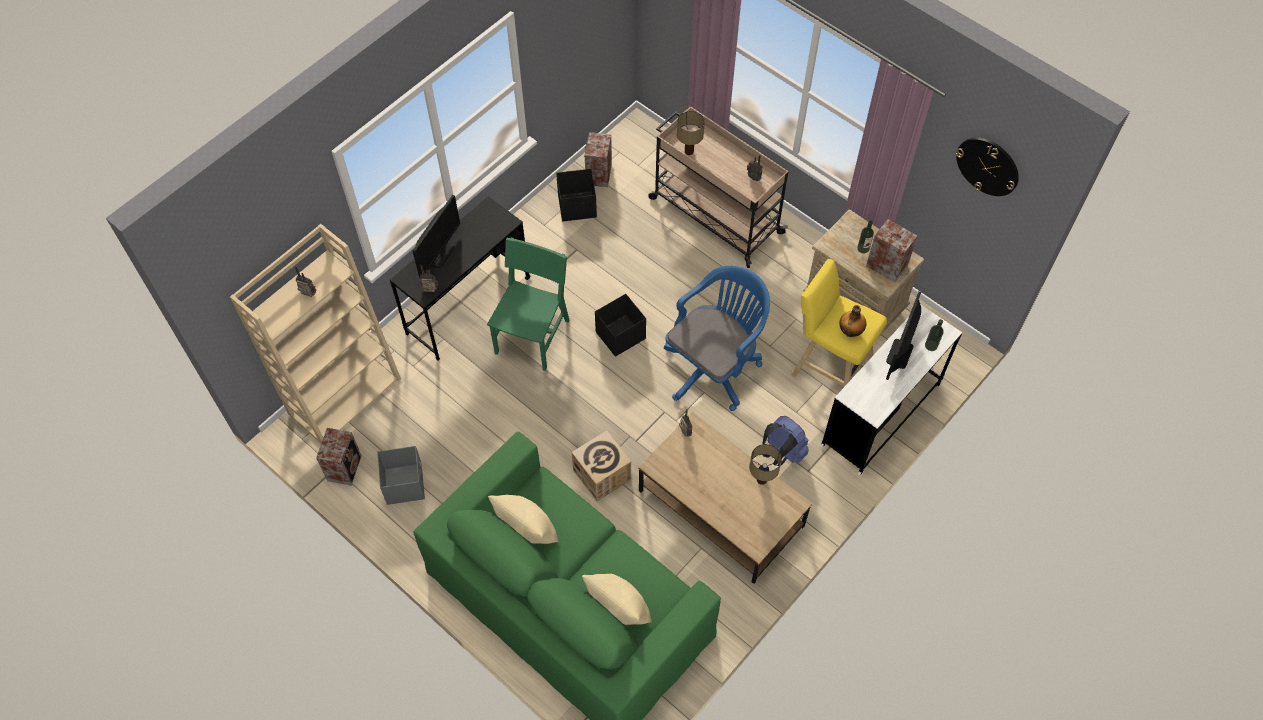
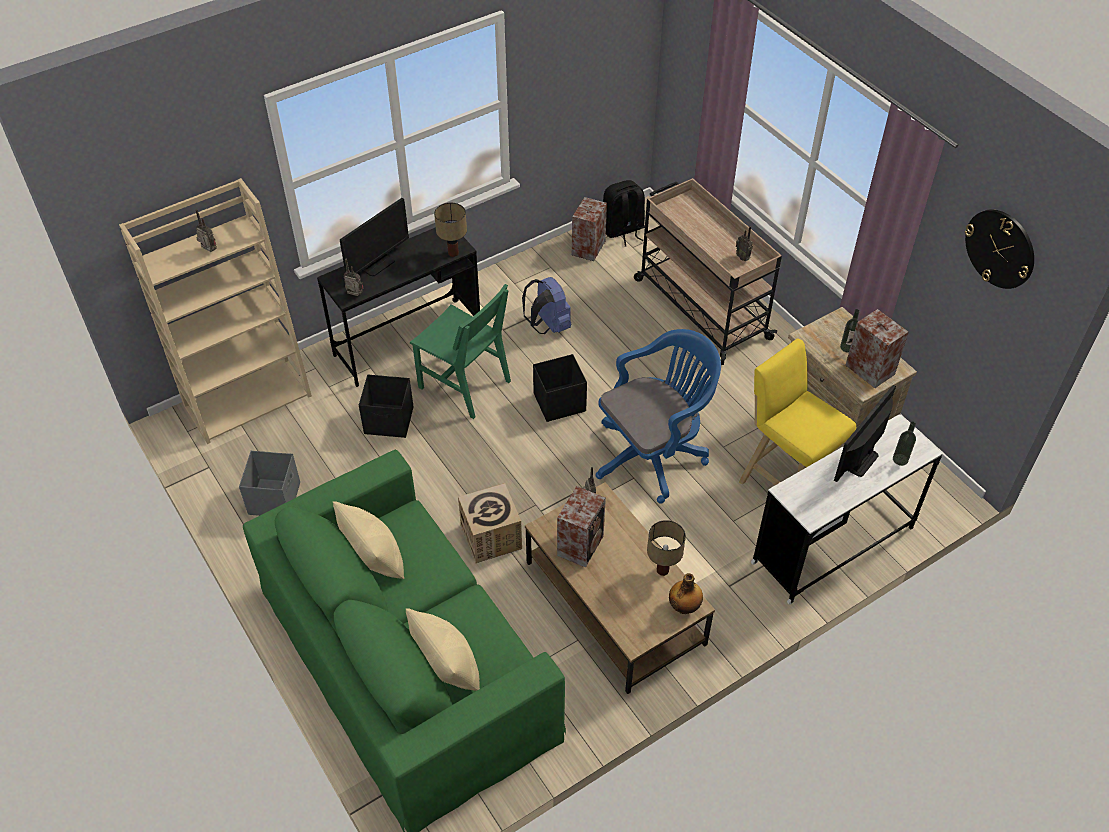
camera: 15 degrees right, 10 degrees down
(345, 467) = (220, 468): speaker -> speaker (581, 544)
(532, 336) = (464, 384): green chair -> green chair turned 90 degrees clockwise
(578, 206) = (556, 273): black storage box -> black storage box (389, 421)
(624, 150) = (623, 231): none -> black backpack
(689, 151) = (679, 221): table lamp -> table lamp (454, 253)
(781, 453) = (703, 560): blue backpack -> blue backpack (548, 326)
(851, 331) = (809, 428): bottle -> bottle (684, 607)

